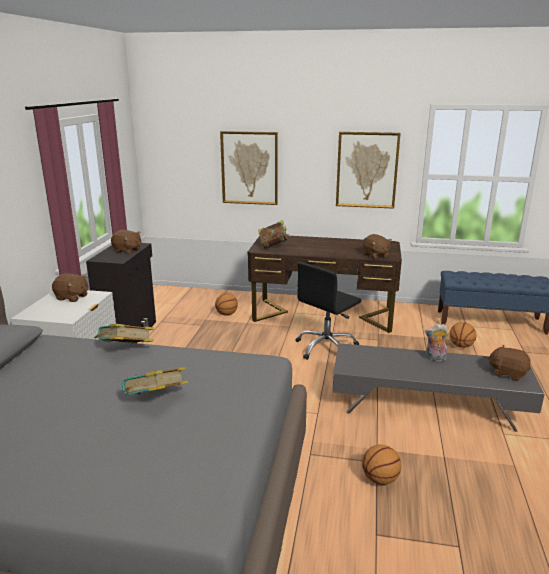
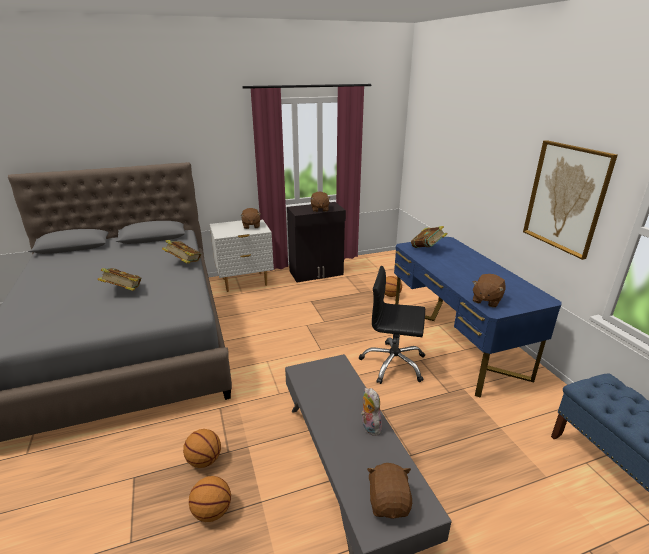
camera: 60 degrees right, 5 degrees up
(249, 168) = (466, 166): picture -> none
(323, 315) = (455, 341): brown desk -> blue desk
(461, 346) = (518, 468): basketball -> basketball (212, 512)

